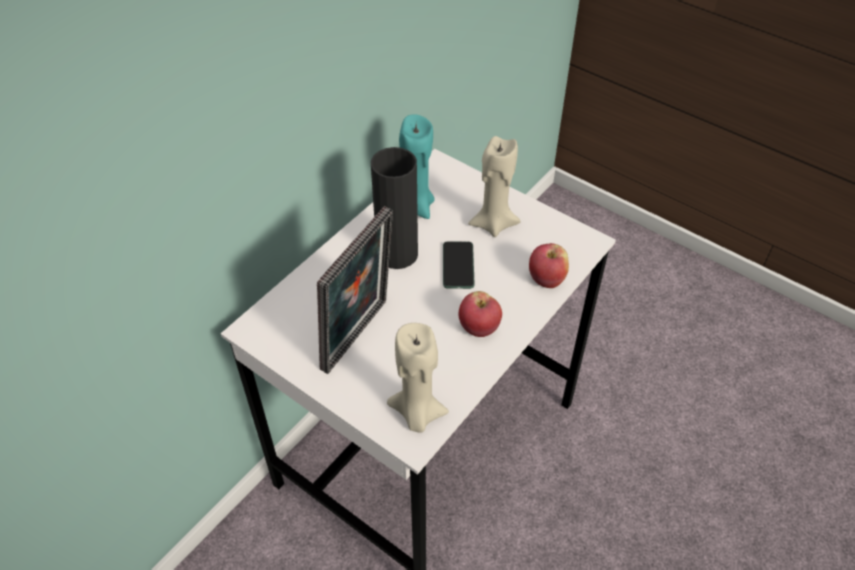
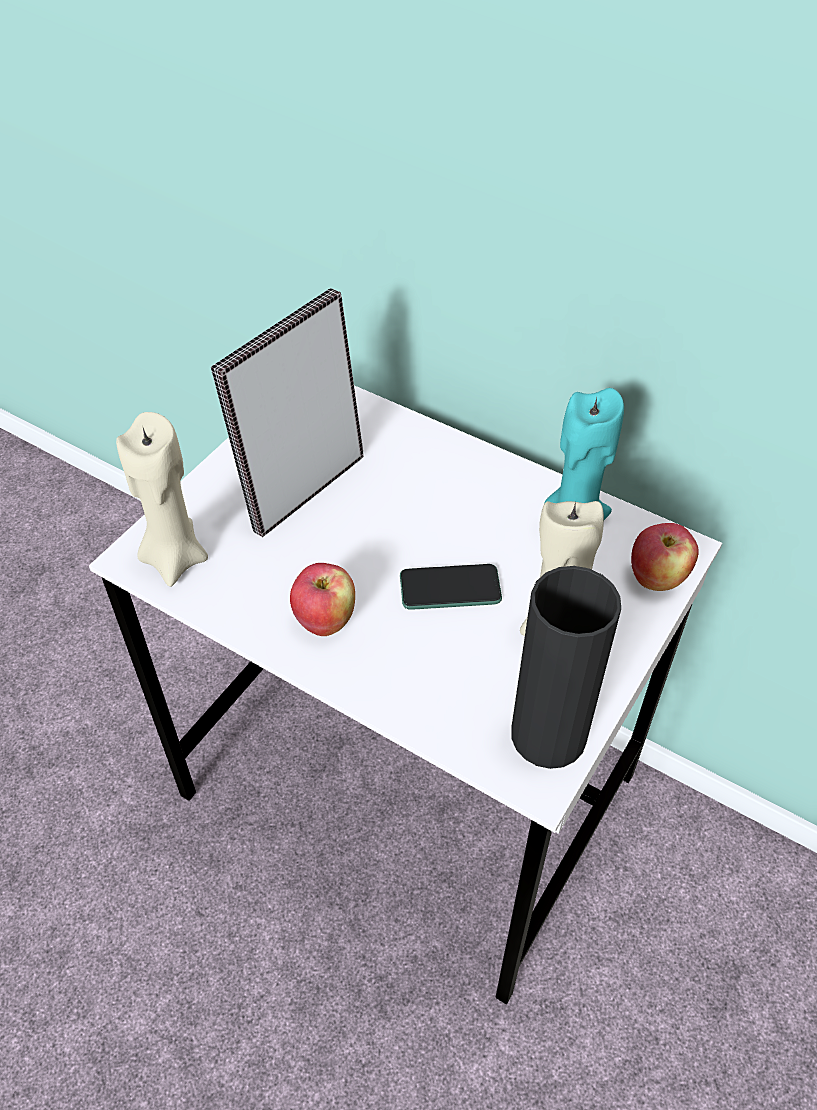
camera: 85 degrees right, 0 degrees up
(359, 337) = (303, 489): picture frame -> picture frame turned 105 degrees clockwise
(397, 254) = (464, 514): black vase -> black vase (548, 735)
(546, 279) = (435, 710): apple -> apple (657, 578)

